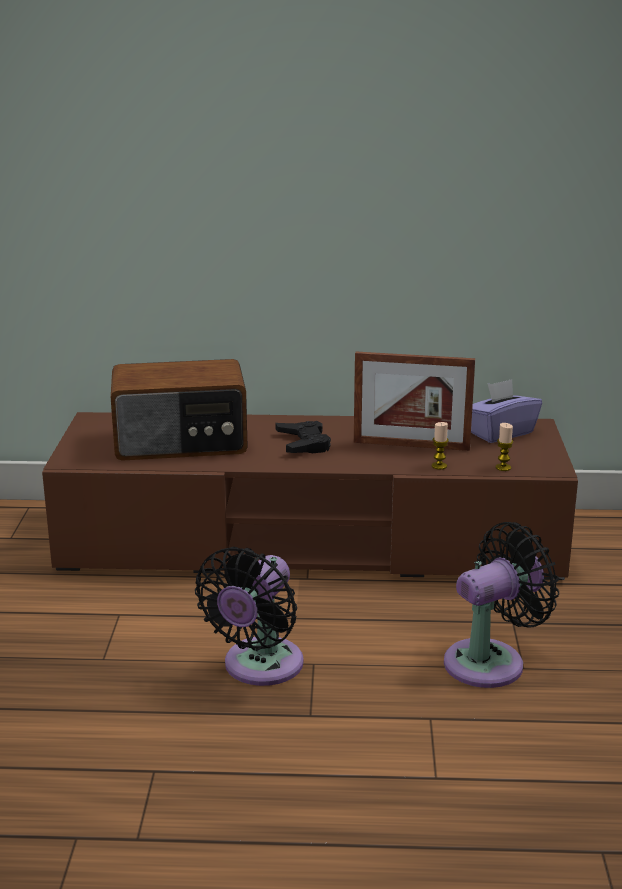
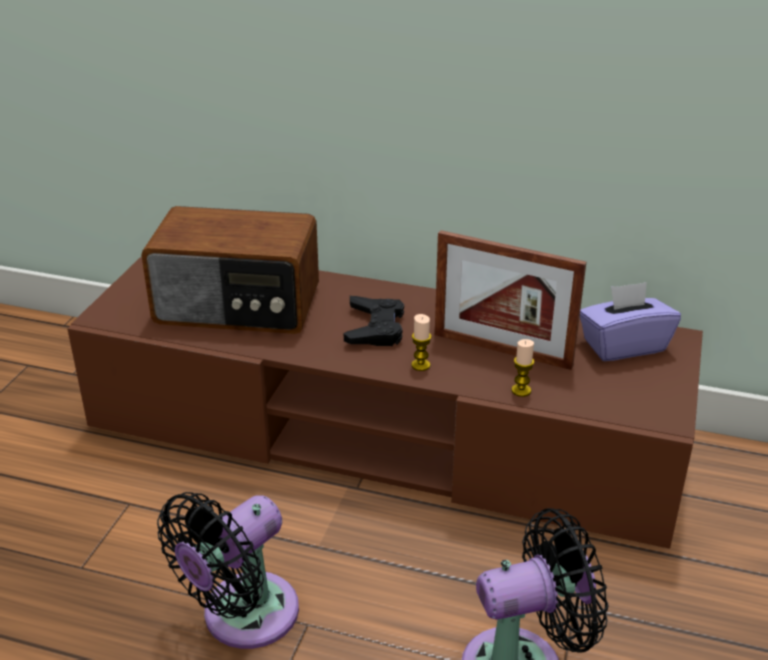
camera: 15 degrees right, 10 degrees up
(503, 467) = (602, 406): candle -> candle (420, 365)

